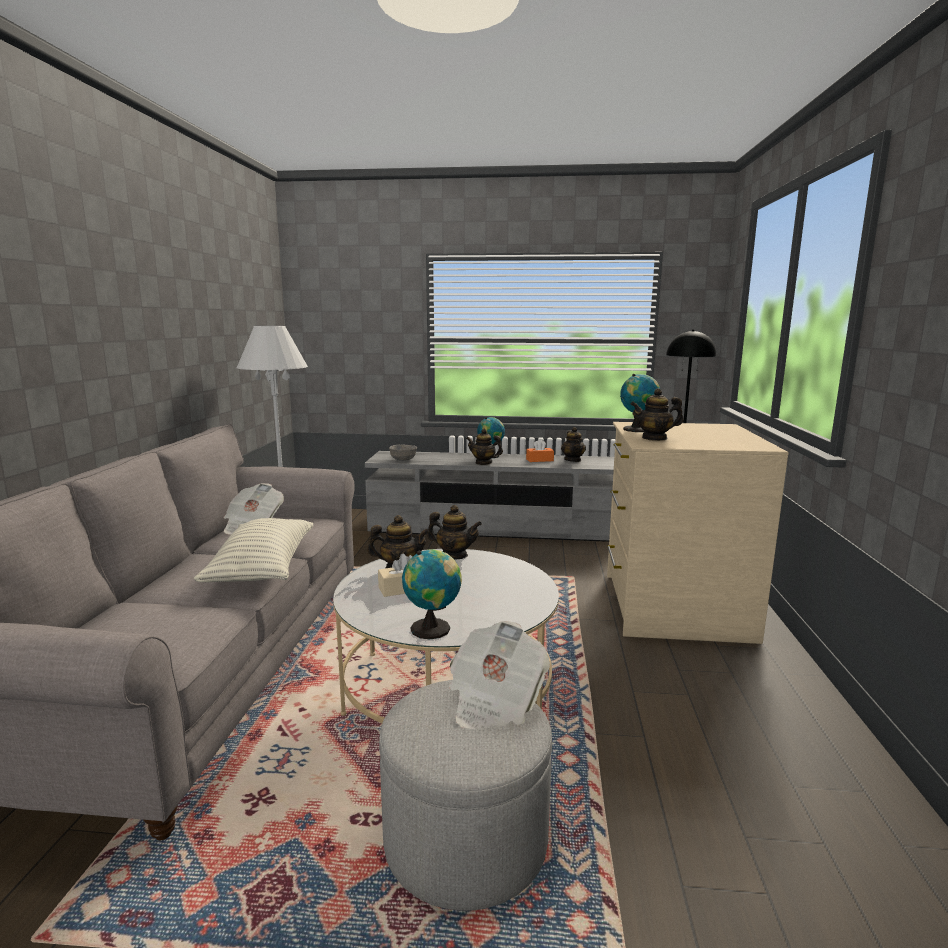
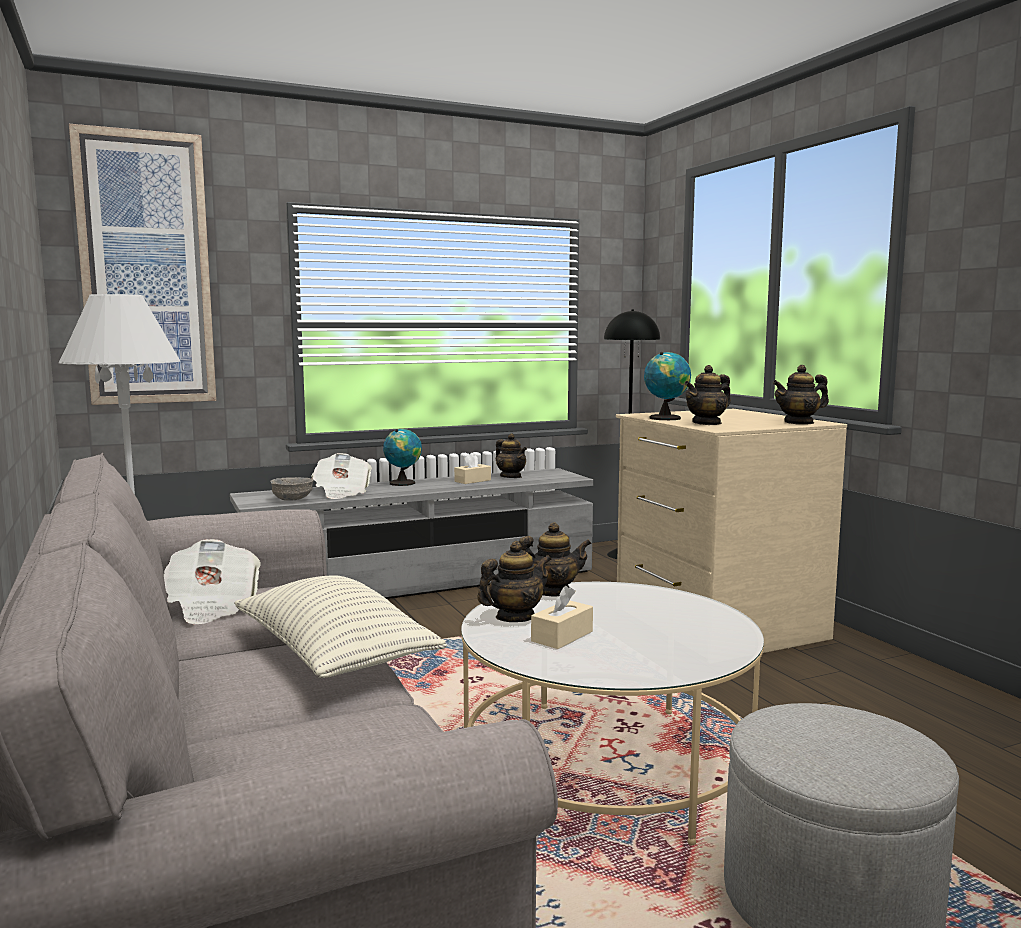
camera: 30 degrees left, 5 degrees down
(338, 304) = (146, 270): none -> picture
(433, 629) = (675, 665): globe -> none
(483, 463) = (410, 491): teapot -> teapot (799, 422)
(494, 700) = (830, 715): newspaper -> newspaper (342, 493)
(539, 460) = (472, 481): orange tissue box -> beige tissue box

